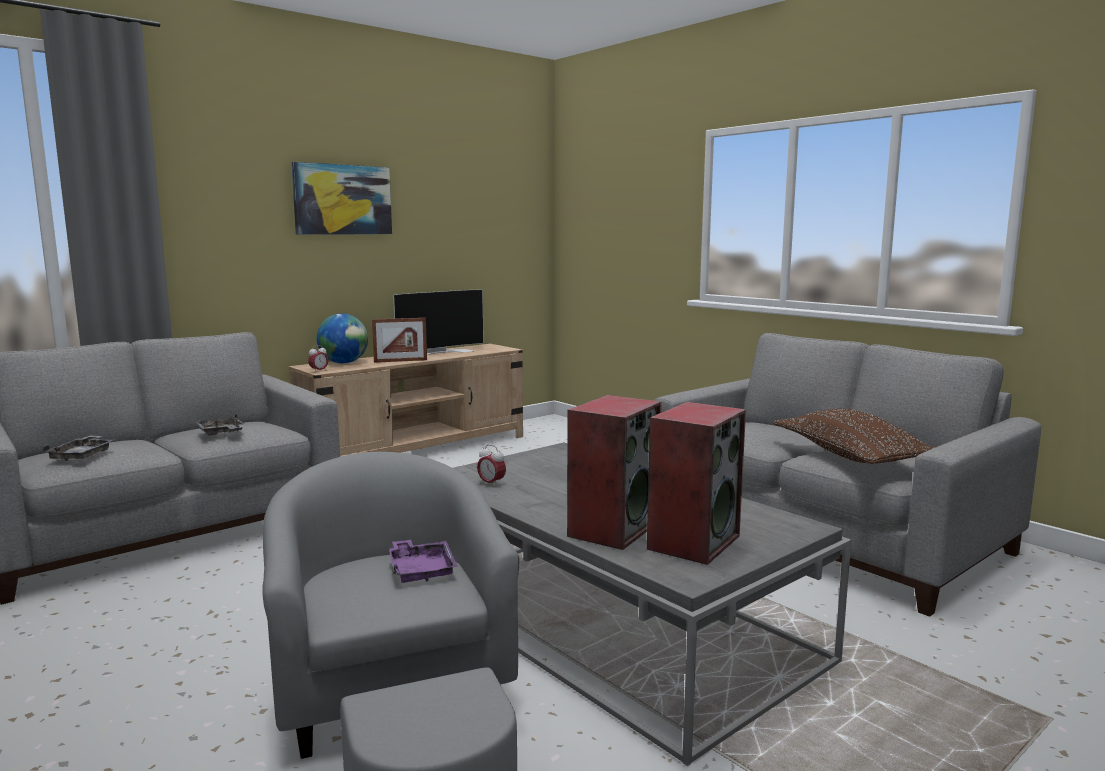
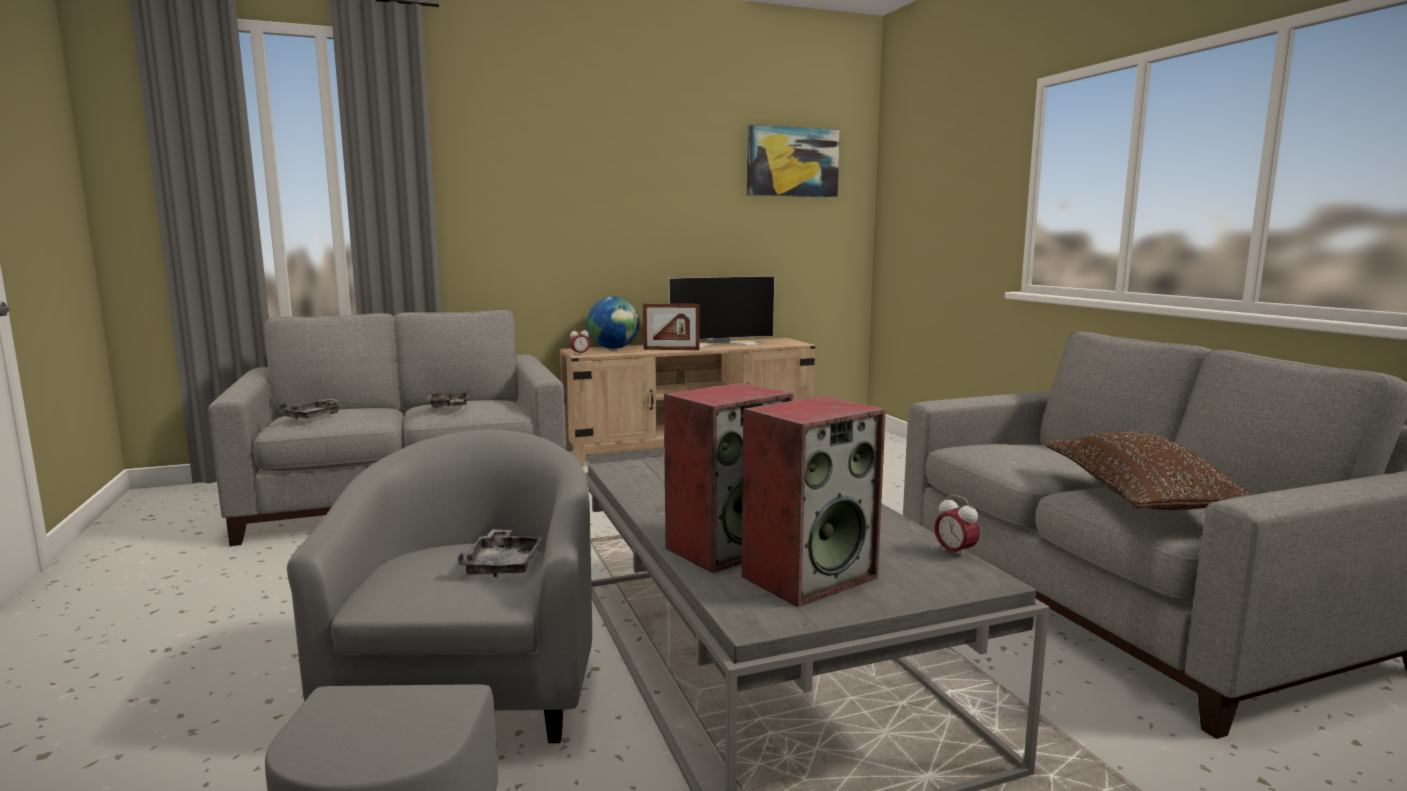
camera: 20 degrees right, 0 degrees up
(342, 199) = (623, 177): picture -> picture (792, 162)
(421, 570) = (504, 564): purple tray -> grey tray
(491, 484) = (648, 481): alarm clock -> alarm clock (954, 553)

